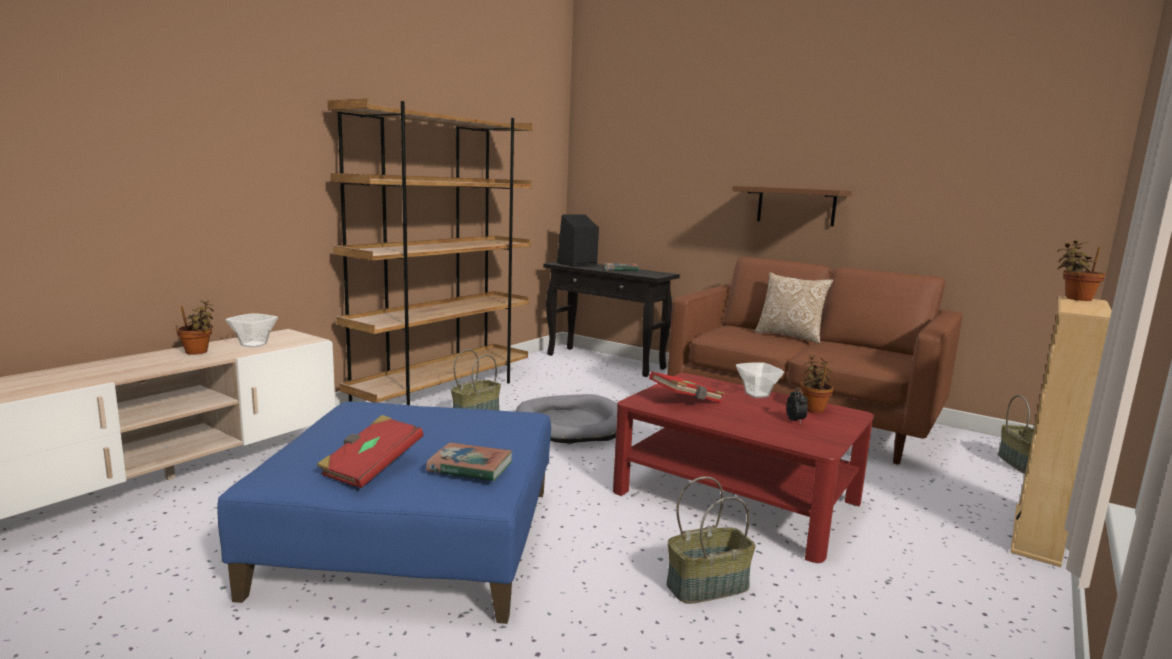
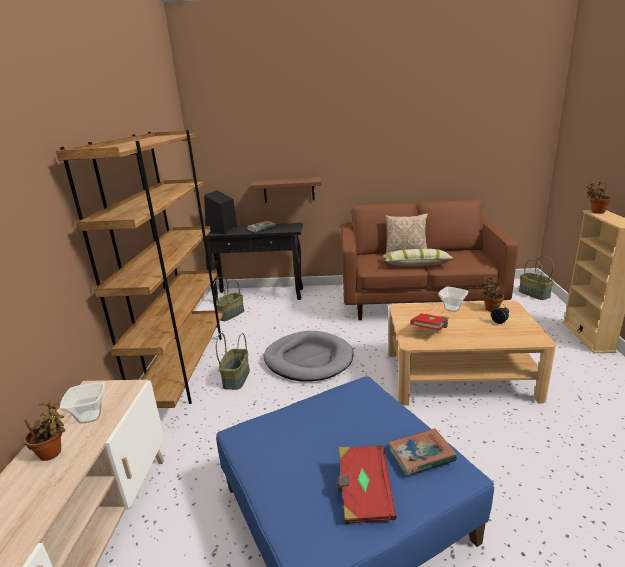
camera: 30 degrees left, 10 degrees up
(707, 585) = (525, 447): basket -> basket (230, 314)
(736, 496) = (459, 375): red coffee table -> beige coffee table
(782, 346) = (417, 264): none -> pillow
(796, 206) = (379, 164): brown shelf -> brown shelf (288, 190)

